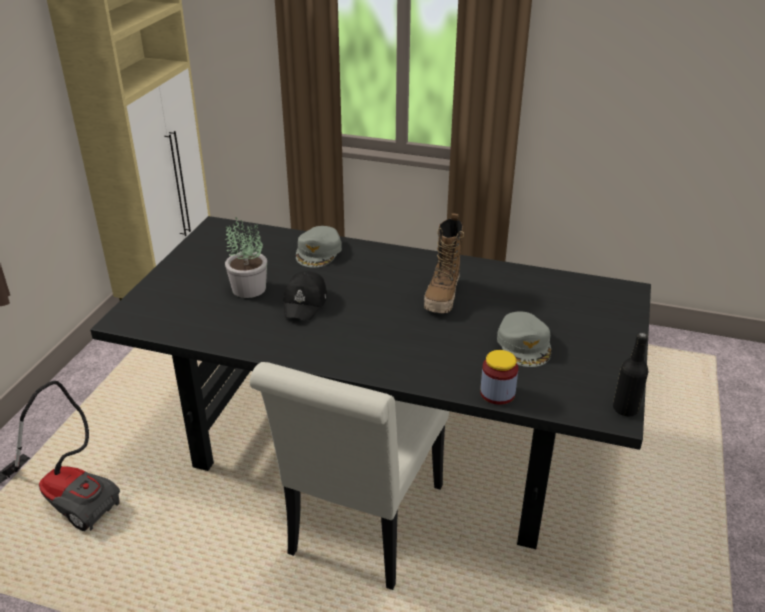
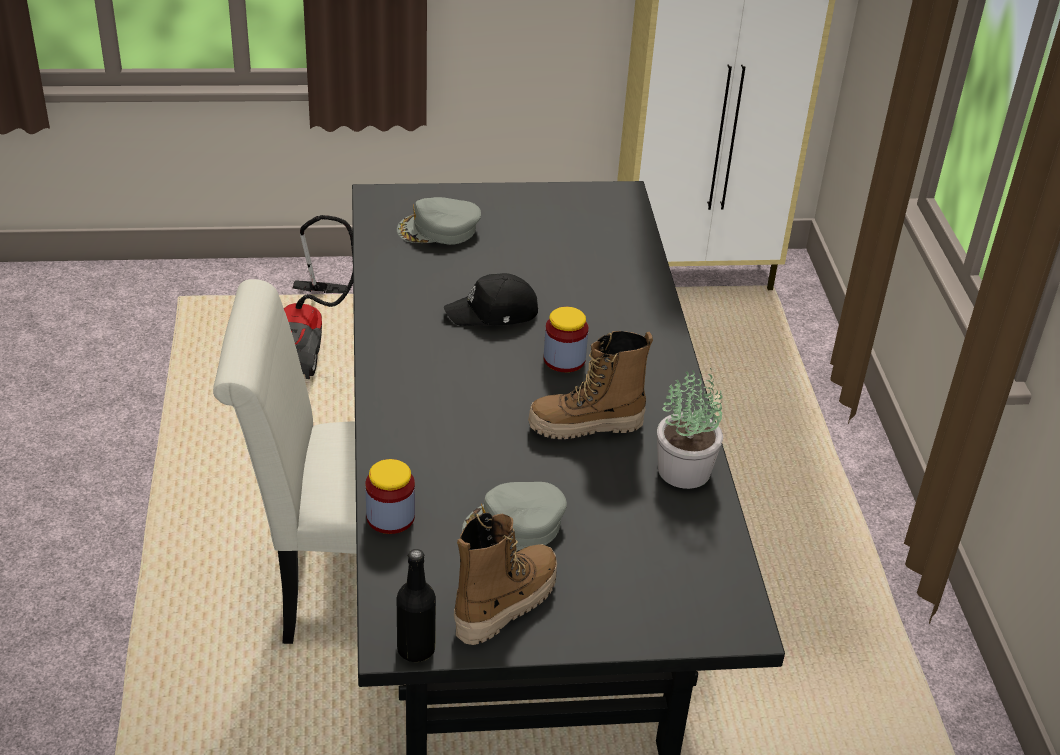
camera: 65 degrees right, 5 degrees up
(248, 288) = (496, 261): potted plant -> potted plant (683, 469)
(319, 252) = (621, 291): grey cap -> grey cap (438, 229)
(373, 288) = (564, 359): none -> jar
(592, 364) = (505, 603): none -> boot

